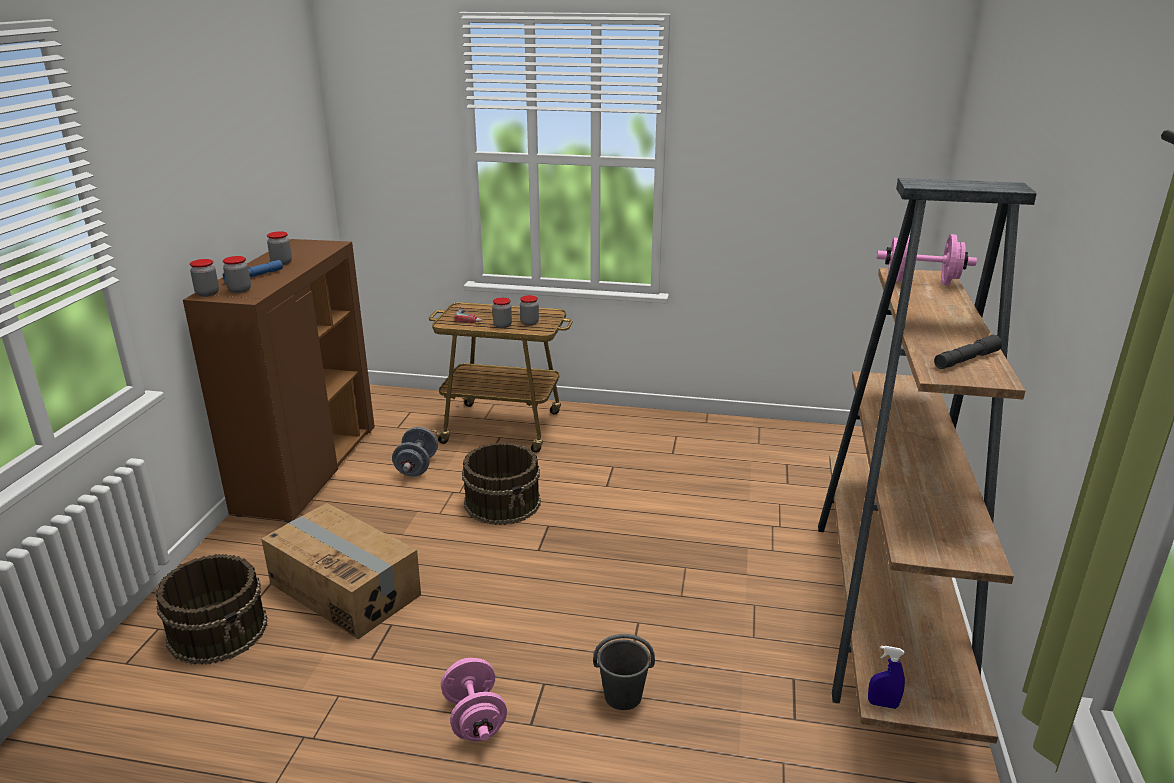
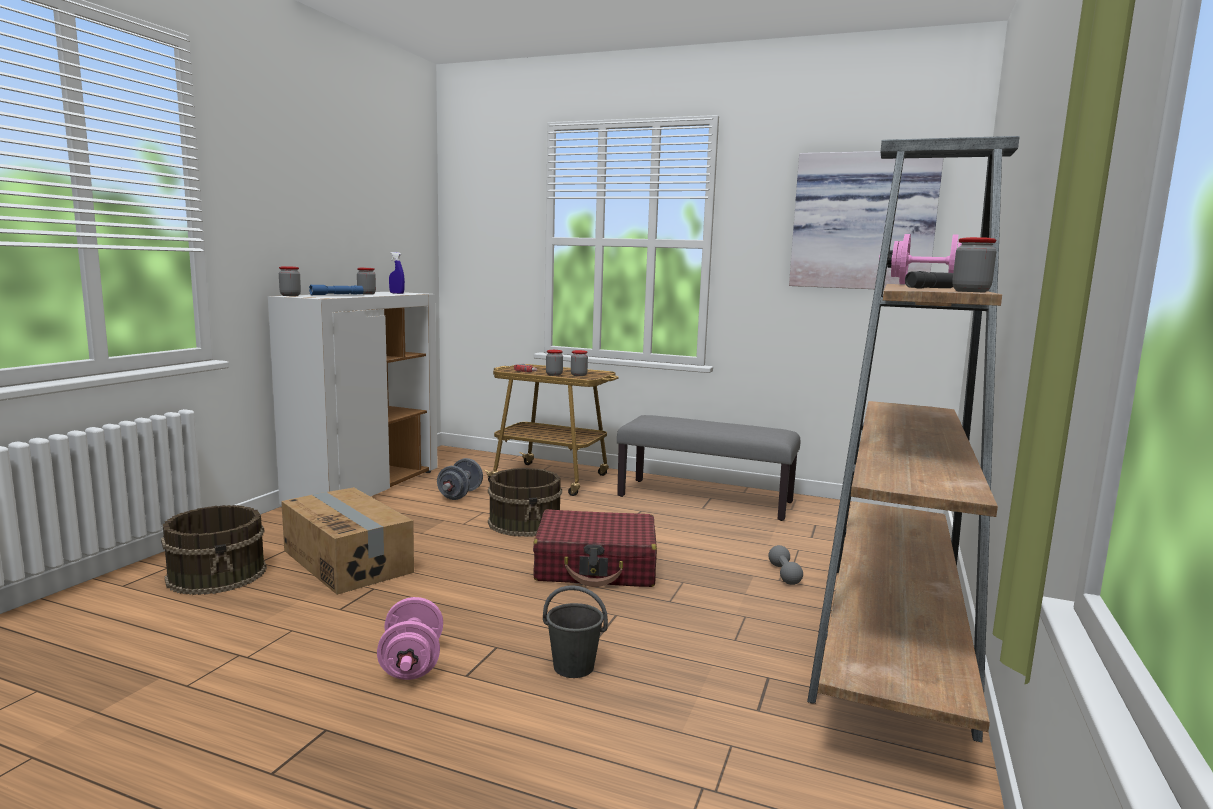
camera: 10 degrees right, 15 degrees down
(239, 290) = (317, 296): jar -> jar (970, 291)
(307, 470) = (365, 488): brown cabinet -> white cabinet
(597, 558) = (596, 566): none -> red suitcase
(671, 439) = (705, 499): none -> grey bench
(775, 541) = (784, 574): none -> grey dumbbell
(832, 142) = (863, 221): none -> picture
(882, 704) = (848, 675): blue spray bottle -> blue spray bottle (396, 293)

